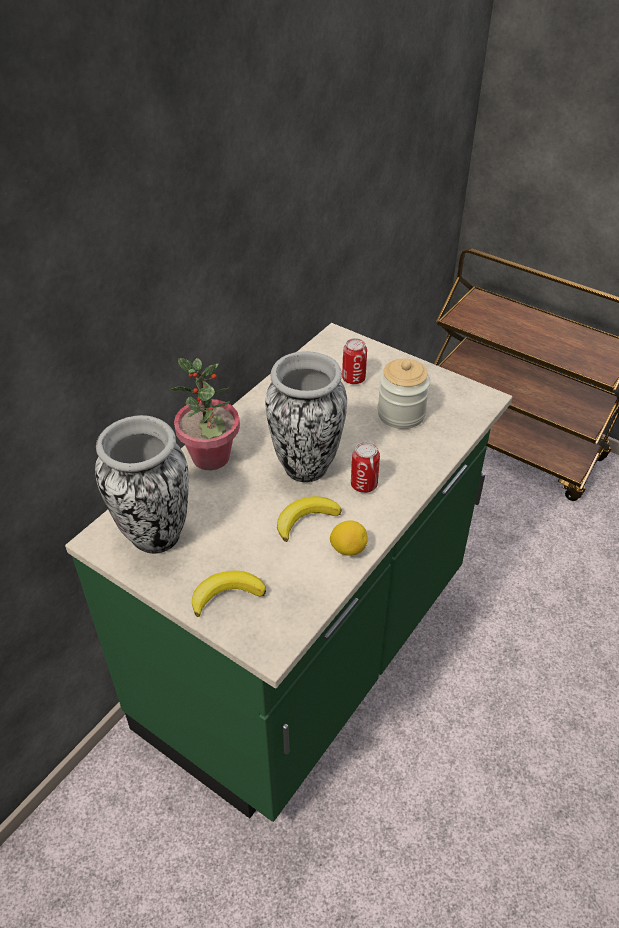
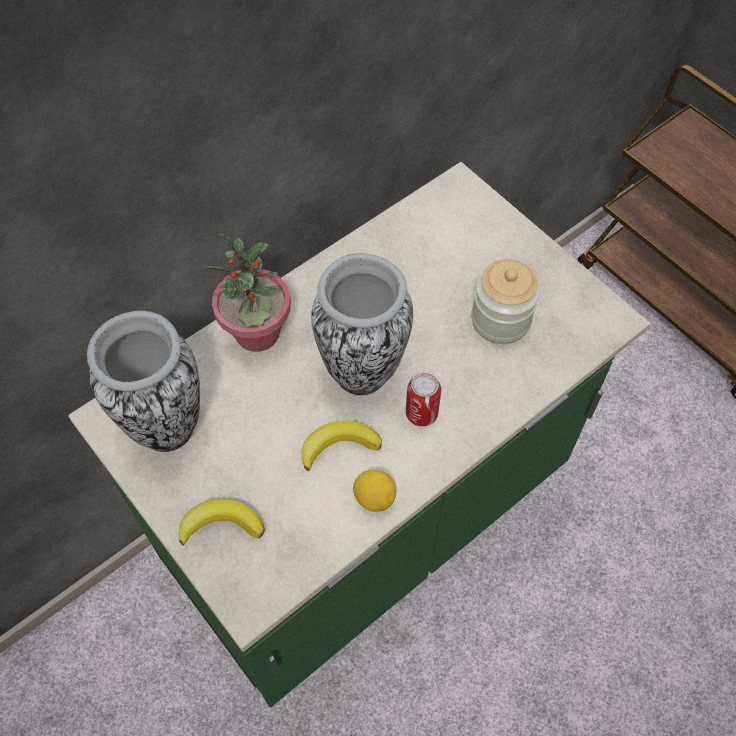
camera: 15 degrees right, 15 degrees up
(353, 378) = (460, 254): can -> none

